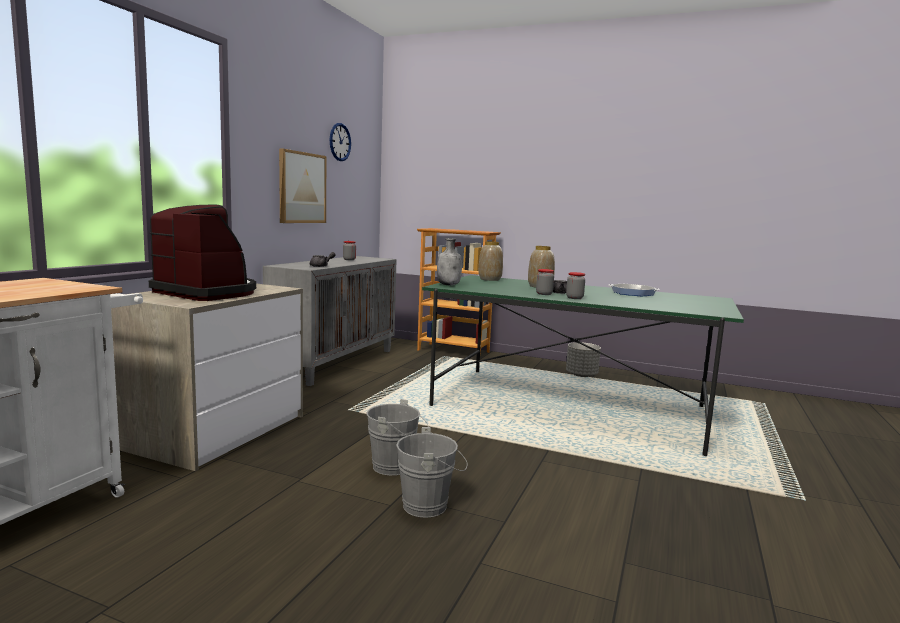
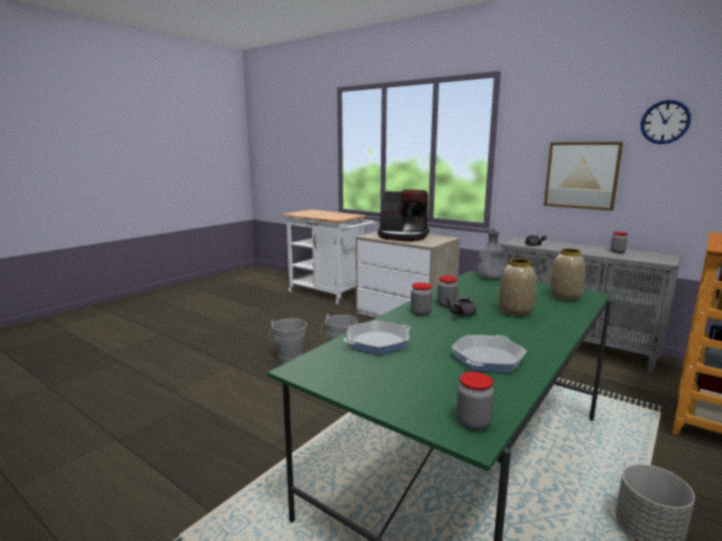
camera: 105 degrees right, 5 degrees up
(207, 293) = (403, 236): coffee machine -> coffee machine turned 60 degrees clockwise
(650, 304) = (377, 342): none -> frying pan
(706, 297) = (473, 423): none -> jar

